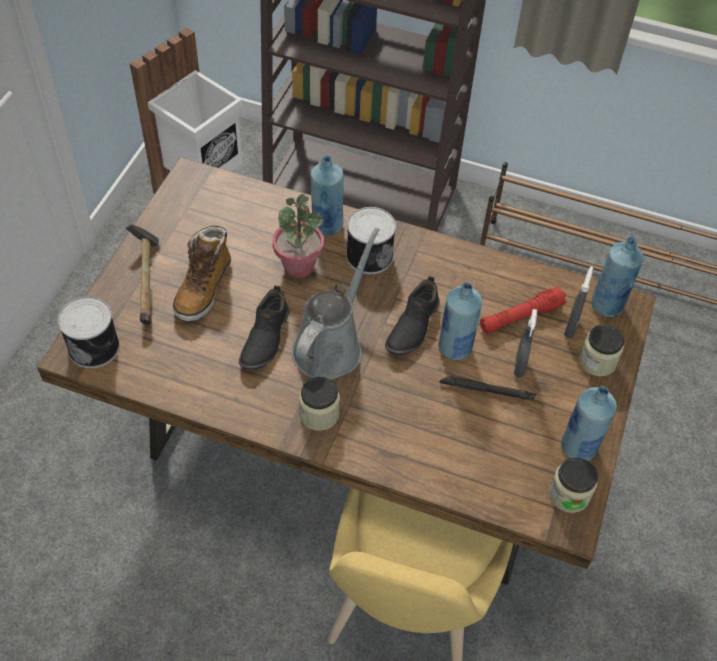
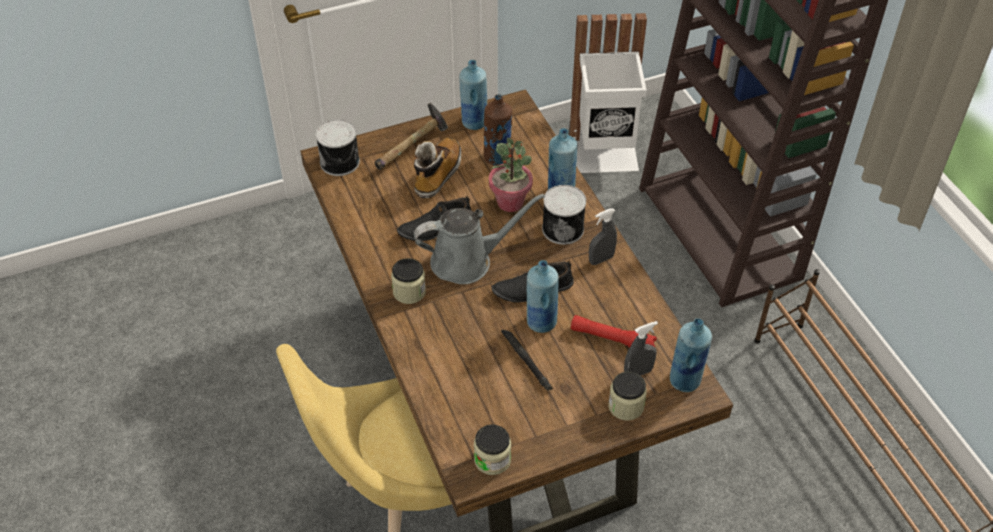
camera: 50 degrees right, 5 degrees down
(203, 288) = (438, 174): boot -> boot turned 135 degrees clockwise
(236, 235) = (497, 158): none -> brown bottle
(519, 366) = (568, 366): grey spray bottle -> grey spray bottle (601, 259)
(578, 448) = (537, 441): blue bottle -> blue bottle (474, 122)

